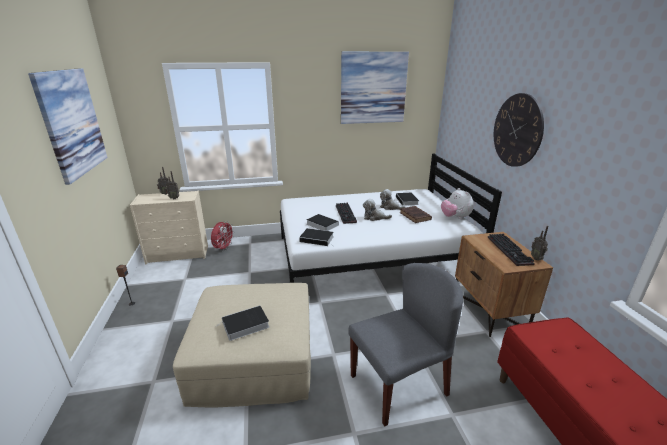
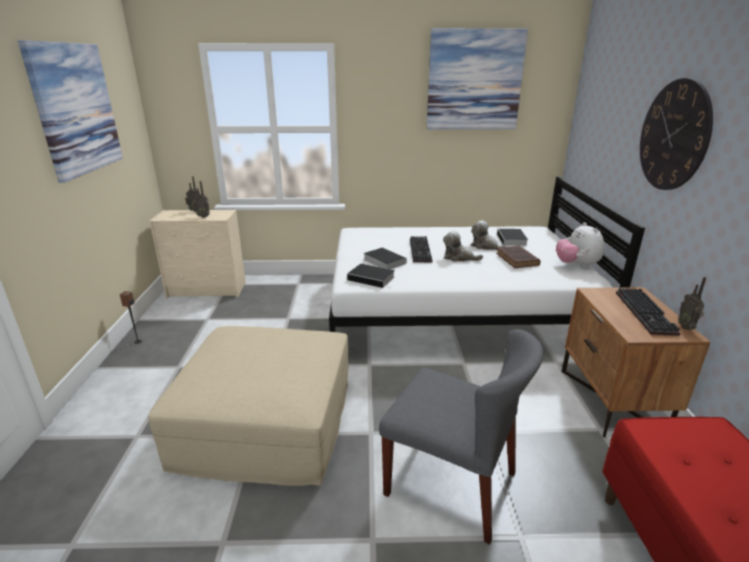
camera: 10 degrees right, 0 degrees up
(223, 248) = (264, 287): red fan -> none
(244, 325) = (247, 376): book -> none
(399, 384) = (452, 484): grey chair -> grey chair turned 45 degrees clockwise

